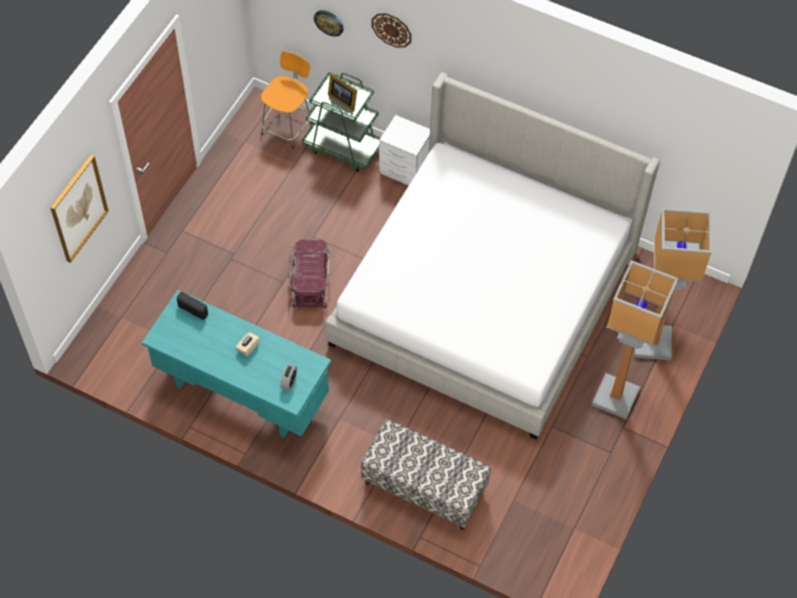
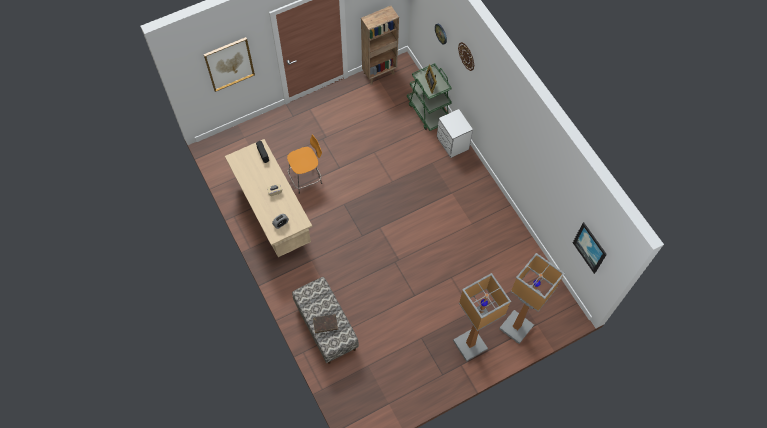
camera: 35 degrees right, 5 degrees up
(240, 133) = (379, 73): none -> brown bookcase
(241, 393) = (272, 214): turquoise desk -> beige desk
(288, 127) = (407, 84): orange stool -> orange stool (306, 178)
(310, 281) = (353, 176): red storage box -> none
(436, 474) = (325, 324): none -> brown book
(484, 297) = (440, 241): bed -> none
(701, 176) = (590, 247): none -> picture

